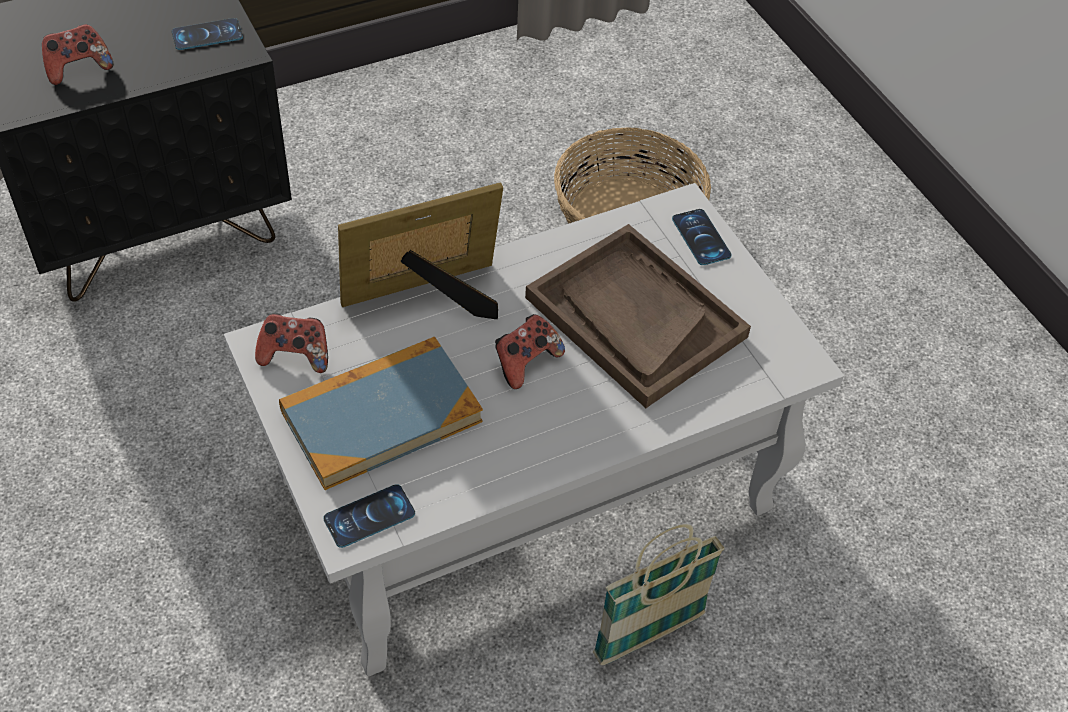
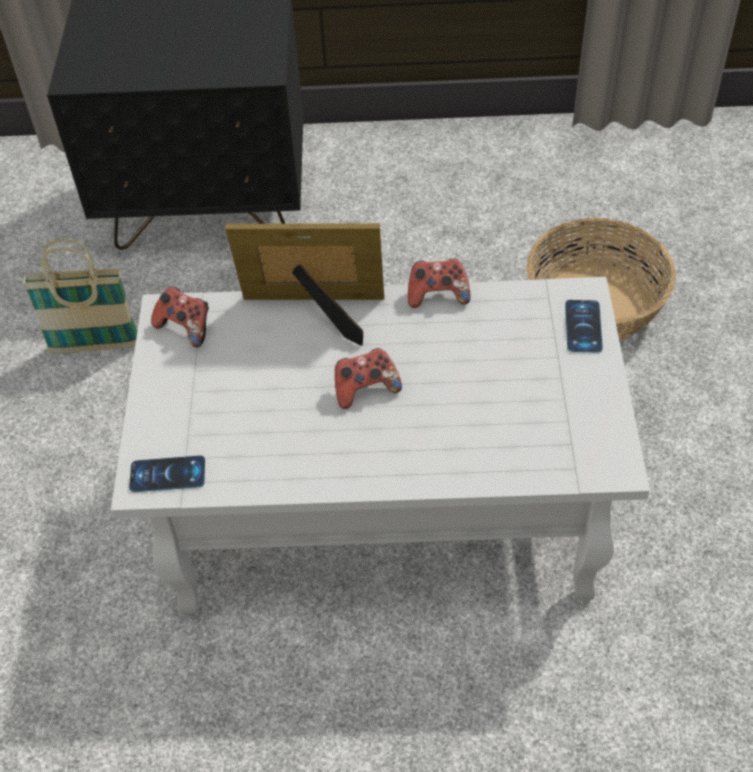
camera: 30 degrees right, 0 degrees up
(78, 68) = (138, 59): game controller -> game controller (437, 295)
(207, 35) = (247, 54): phone -> none
(381, 416) = (223, 396): book -> none
(634, 317) = (482, 379): brown tray -> none
(649, 635) = (426, 669): basket -> basket (95, 346)

